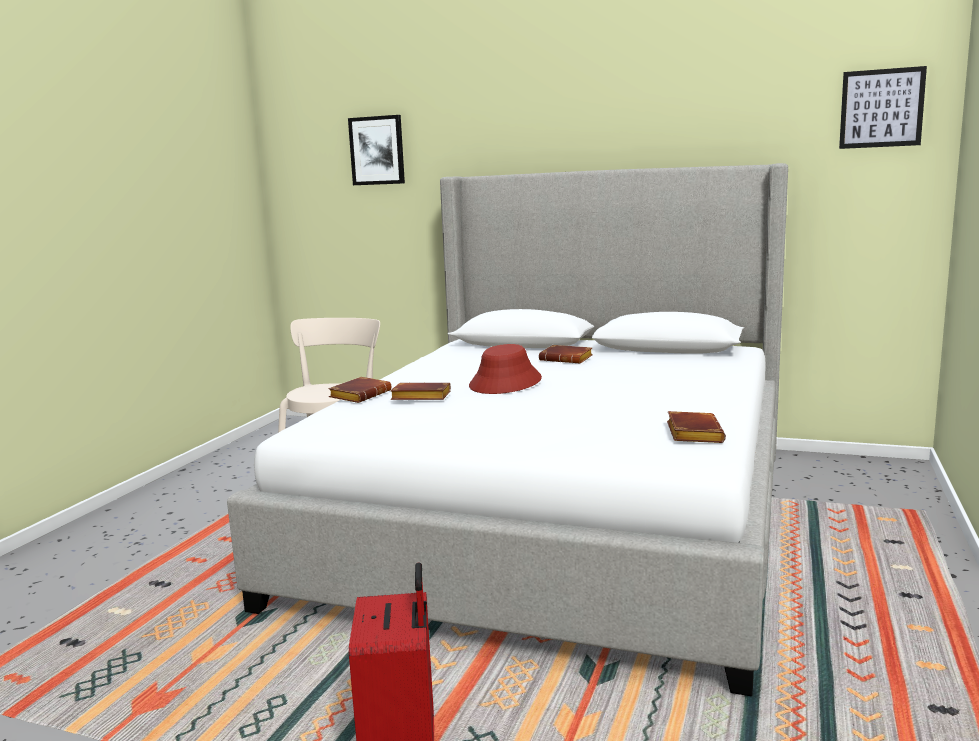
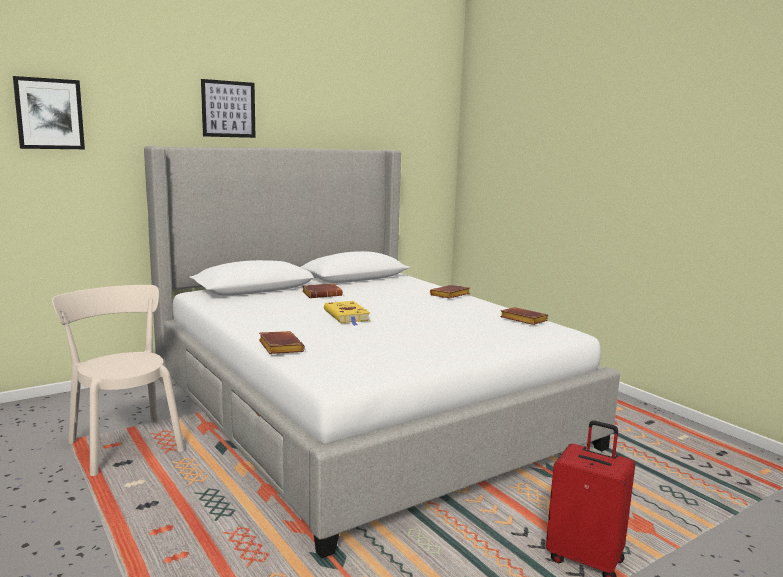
camera: 55 degrees left, 0 degrees up
(419, 397) = (336, 337): brown book -> brown book (450, 295)
(506, 383) = (347, 316): red hat -> yellow book
(881, 108) = (427, 120): picture -> picture (228, 109)

